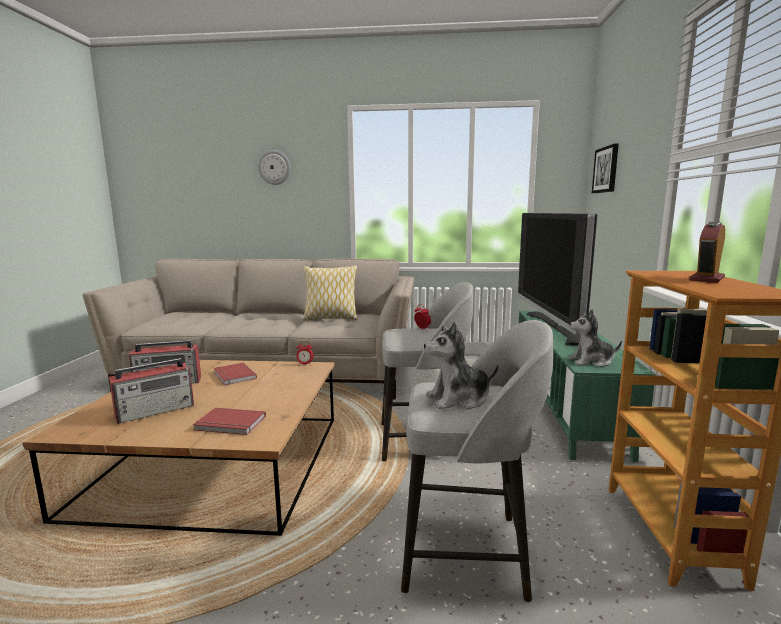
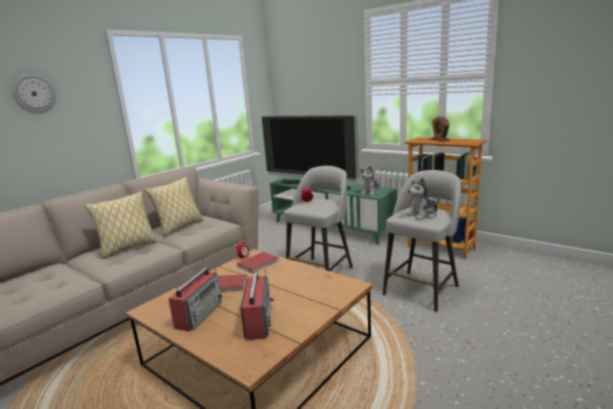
camera: 55 degrees left, 5 degrees up
(230, 424) = (319, 294): red book -> red book (259, 263)
(267, 319) = (128, 248): none -> pillow
(459, 399) = (423, 215): plush toy -> plush toy turned 45 degrees clockwise
(606, 169) = (297, 85): picture -> none

